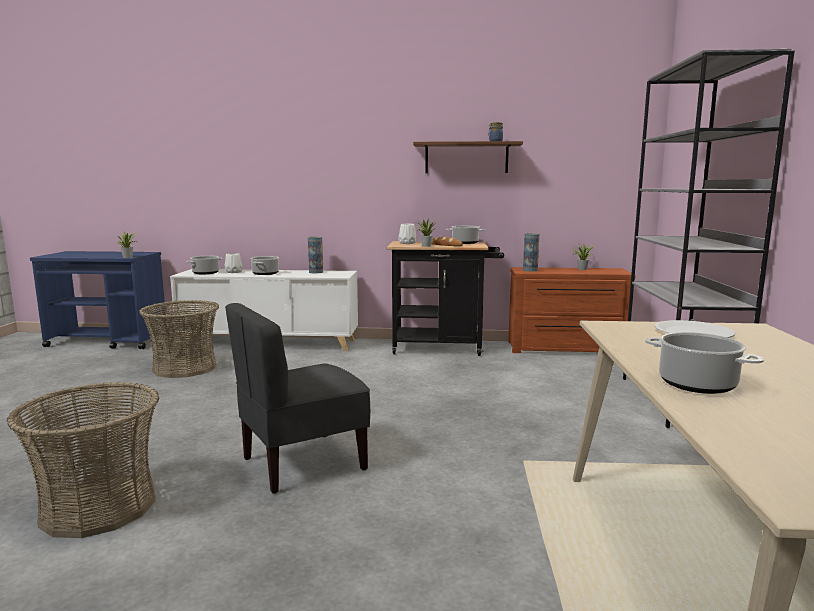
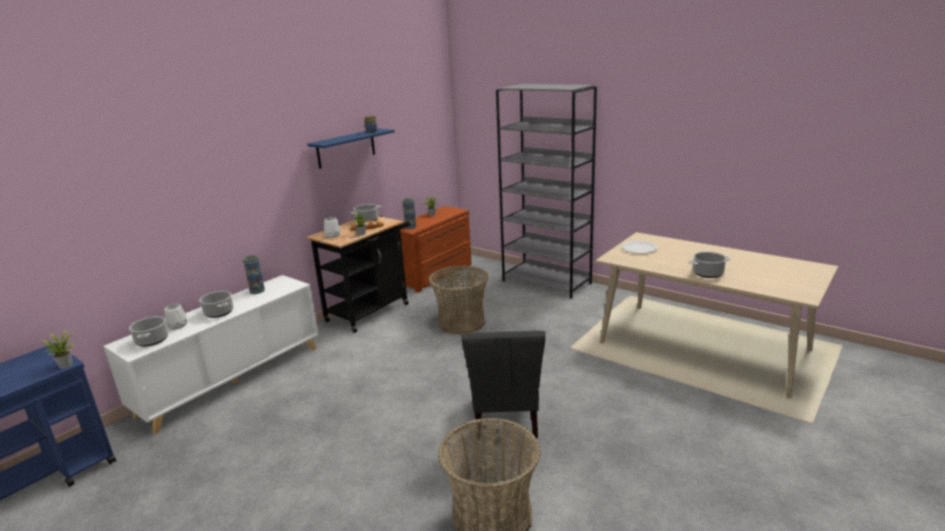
camera: 55 degrees left, 10 degrees up
(185, 368) = (232, 440): basket -> basket (461, 322)
(466, 158) = (346, 148): brown shelf -> blue shelf

